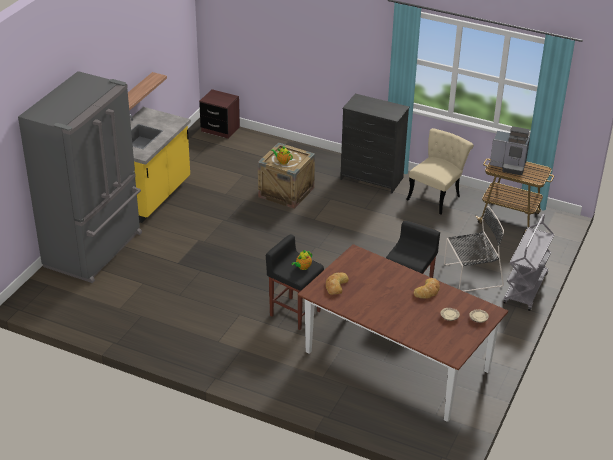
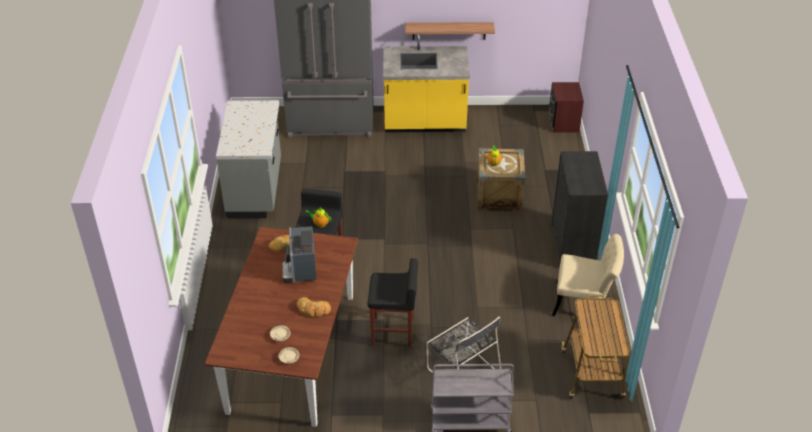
camera: 65 degrees right, 5 degrees up
(156, 325) = (256, 189): none -> grey counter
(509, 166) = (601, 316): coffee machine -> coffee machine (301, 269)

